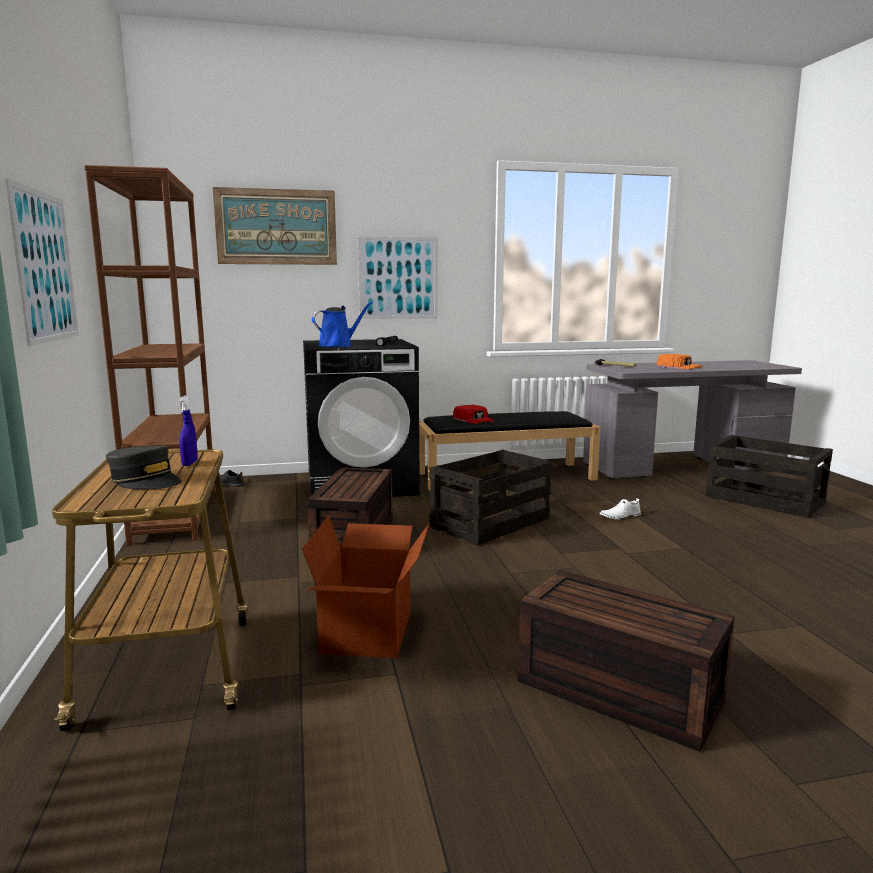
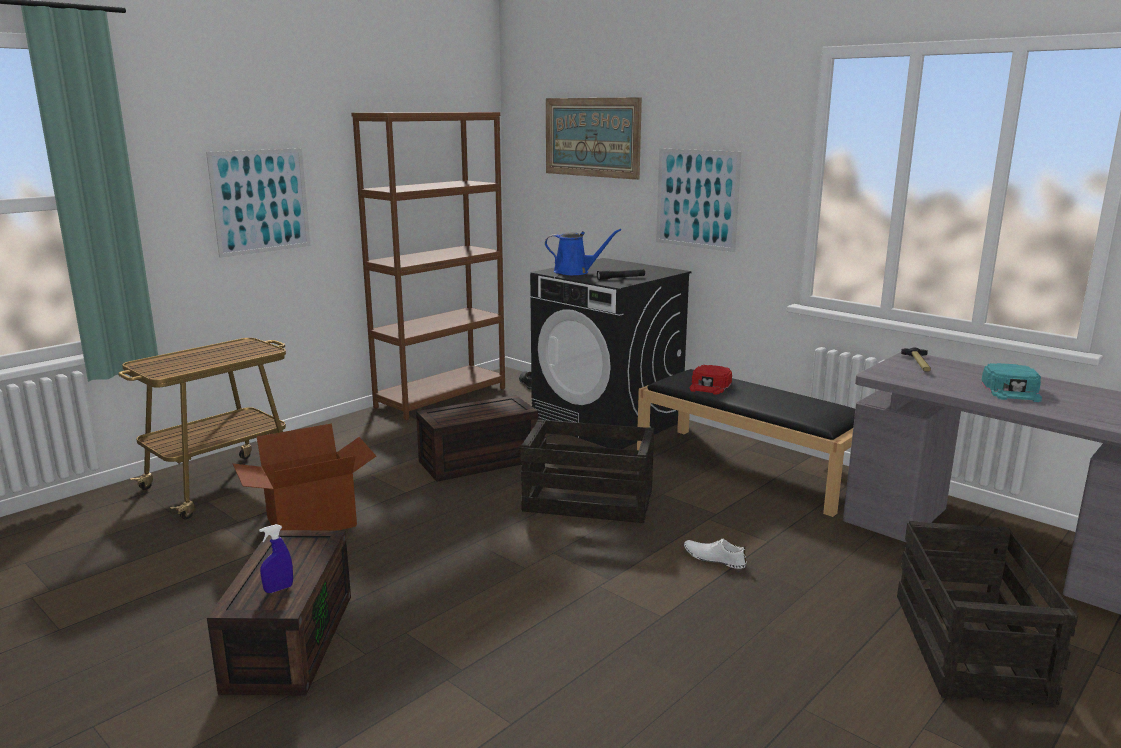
camera: 55 degrees right, 5 degrees up
(145, 481) = (197, 359): grey cap -> none
(190, 463) = (244, 355): blue spray bottle -> blue spray bottle (278, 589)
(679, 366) = (1012, 390): orange cap -> turquoise cap

